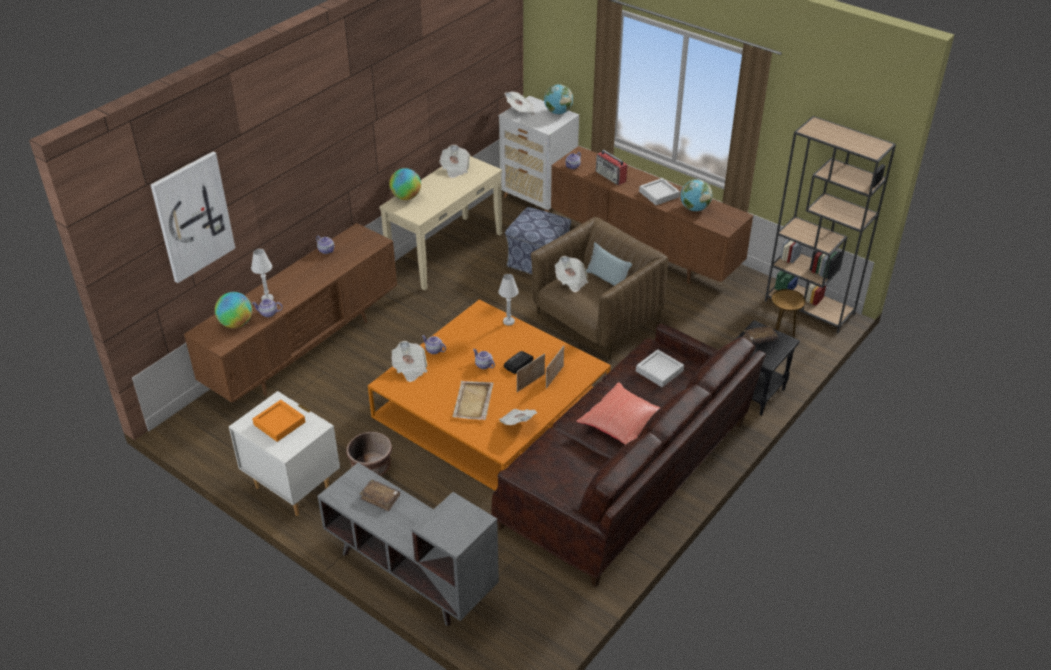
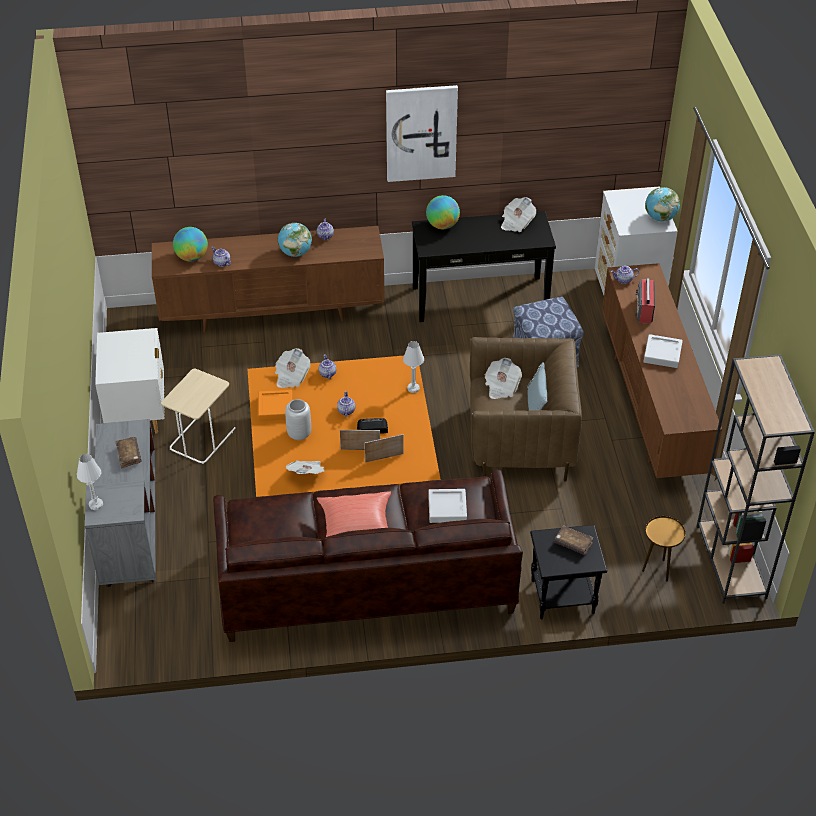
camera: 45 degrees right, 5 degrees up
(193, 216) = (180, 148): picture -> picture (421, 133)
(267, 299) = (235, 250): white table lamp -> white table lamp (96, 504)
(279, 423) = (127, 353): orange tray -> orange tray (275, 408)
(371, 468) = (202, 438): brown planter -> beige side table
(445, 252) = (480, 298): beige console table -> black console table
(473, 402) = (299, 434): beige tray -> grey vase
(520, 110) = (628, 197): newspaper -> none
(694, 208) = (674, 388): globe -> globe (295, 253)

